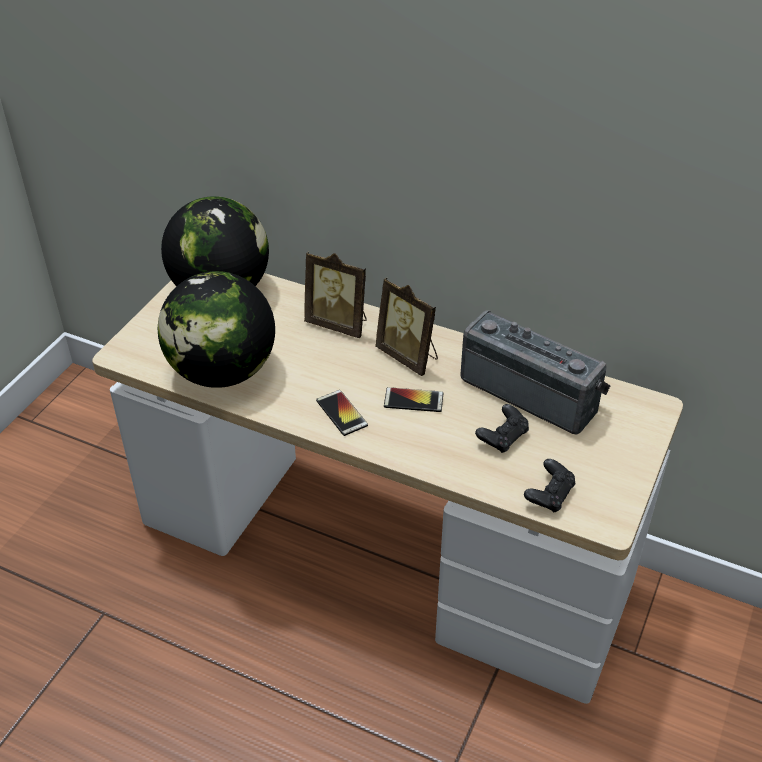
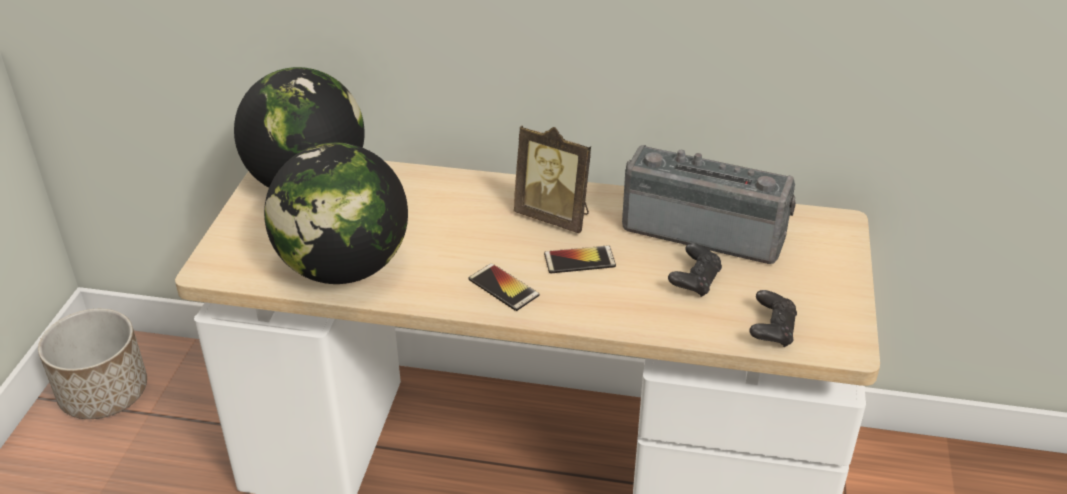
camera: 15 degrees left, 5 degrees down
(67, 421) = (104, 392): none -> planter
(338, 324) = (460, 196): picture frame -> none

